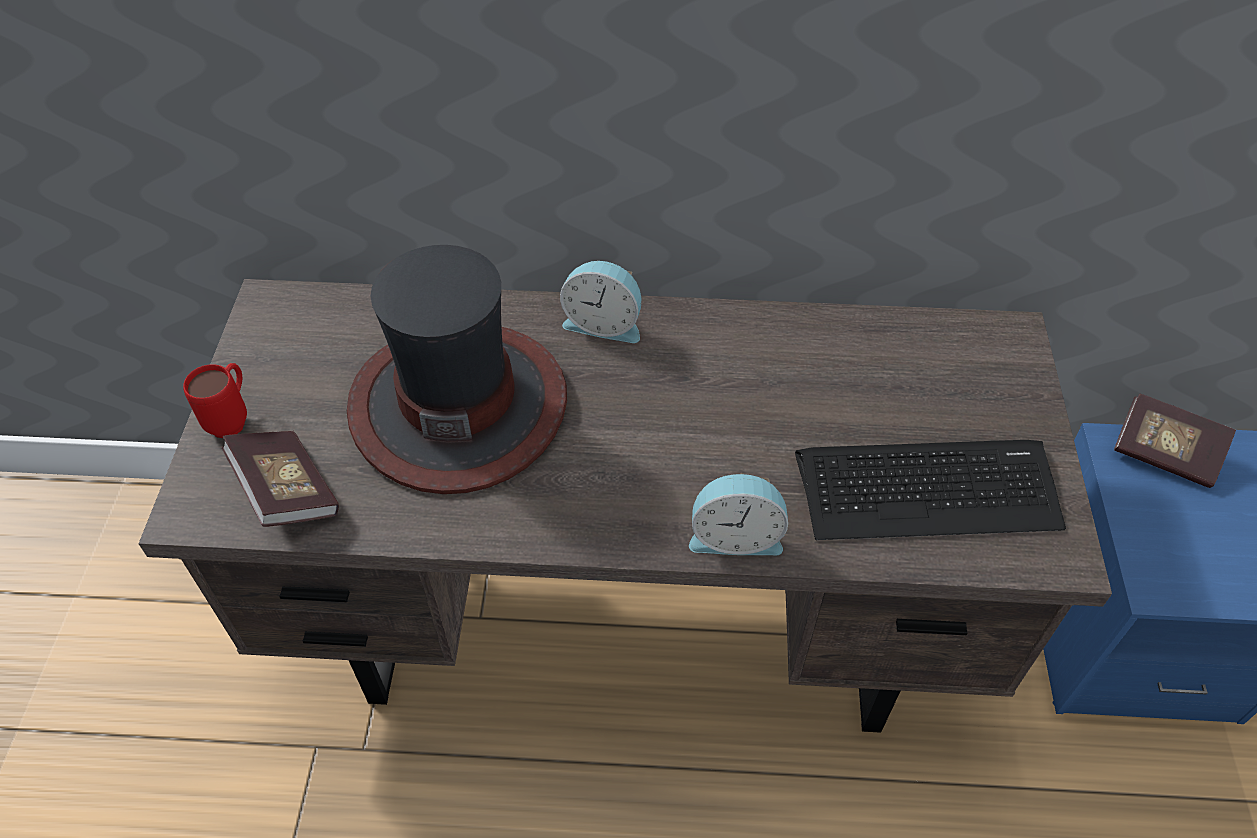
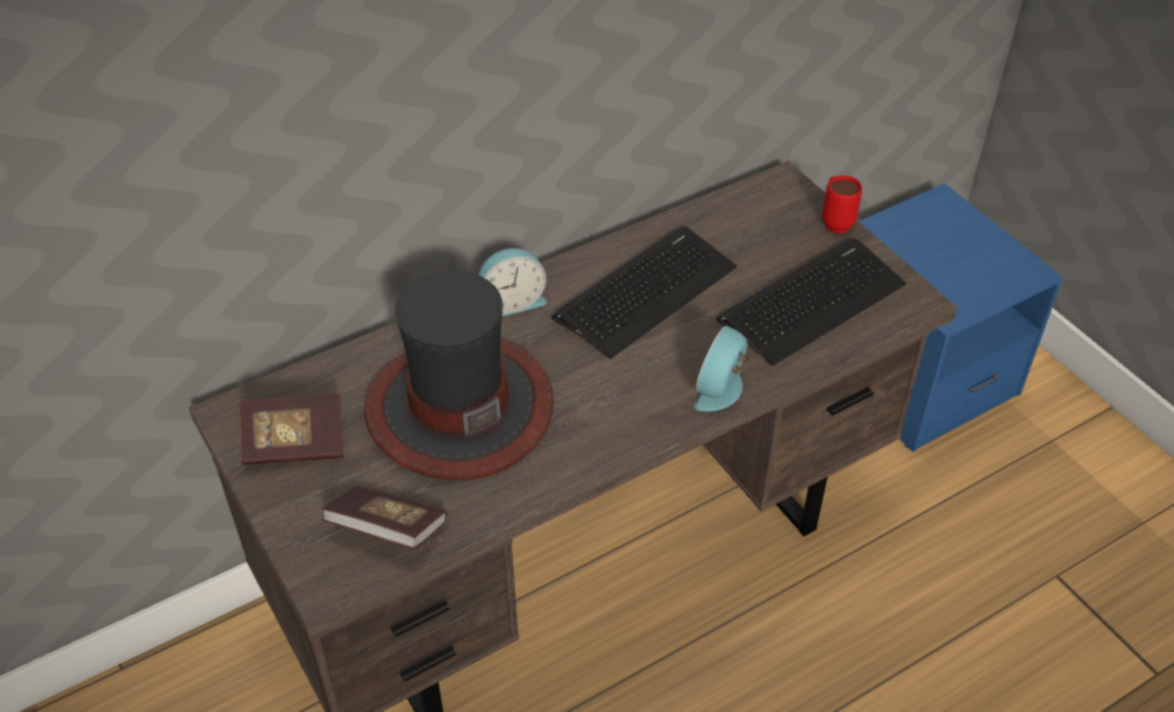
camera: 35 degrees left, 5 degrees down
(233, 419) = (291, 506): red mug -> red mug (835, 221)
(735, 535) = (722, 389): alarm clock -> alarm clock turned 150 degrees clockwise
(749, 382) = (646, 292): none -> keyboard
(1164, 453) = (892, 228): book -> book (295, 444)

